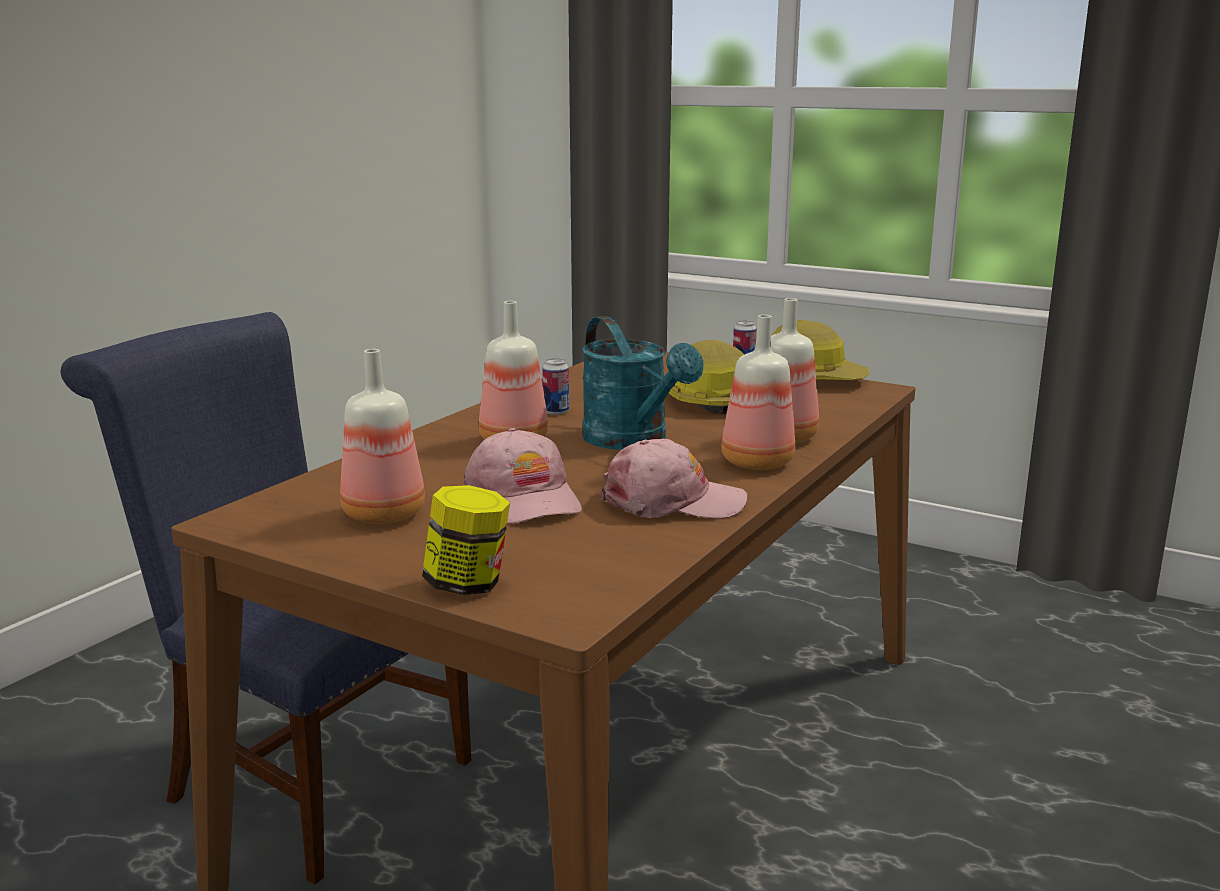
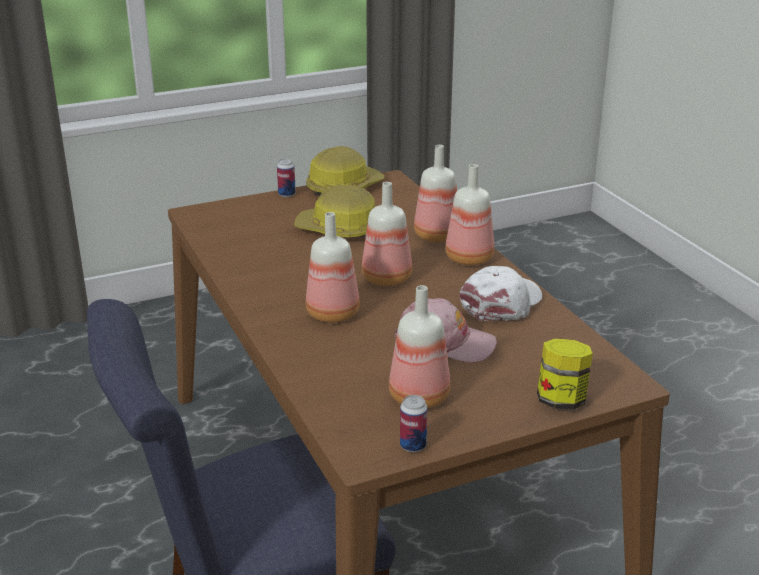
camera: 55 degrees left, 10 degrees up
(556, 412) = (289, 281): can -> can (413, 446)
(633, 441) = (385, 278): turquoise watering can -> bottle
(672, 502) = (502, 303): pink cap -> white cap

